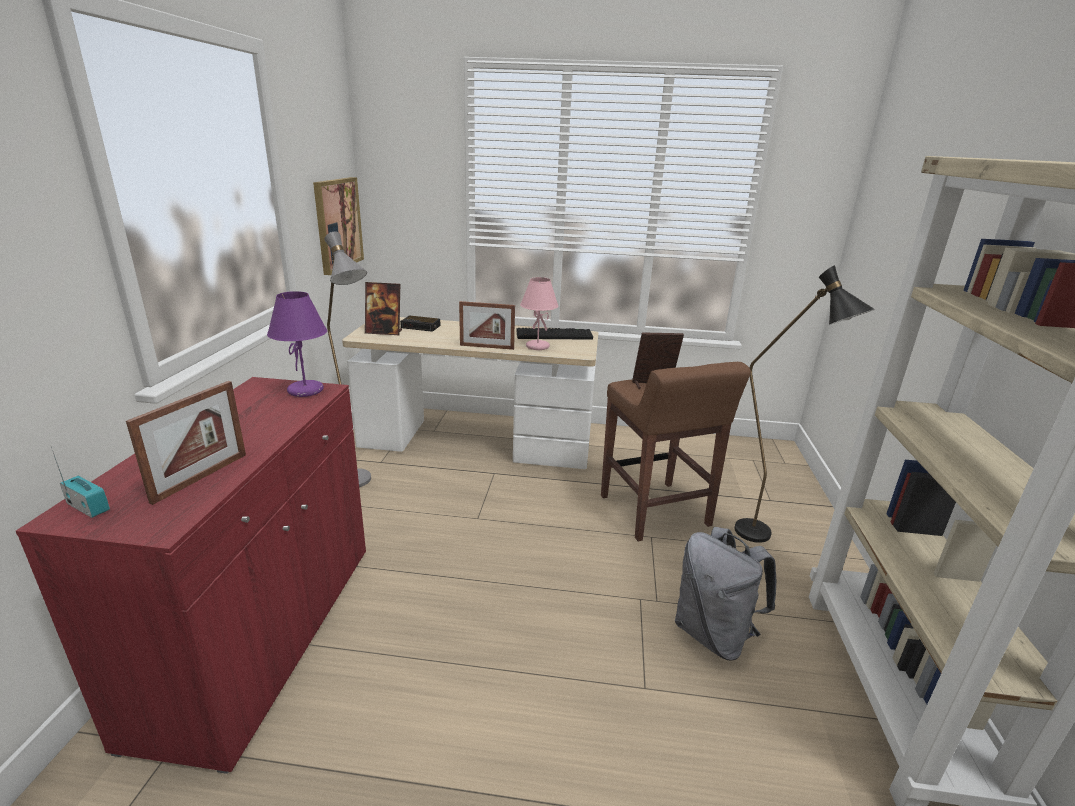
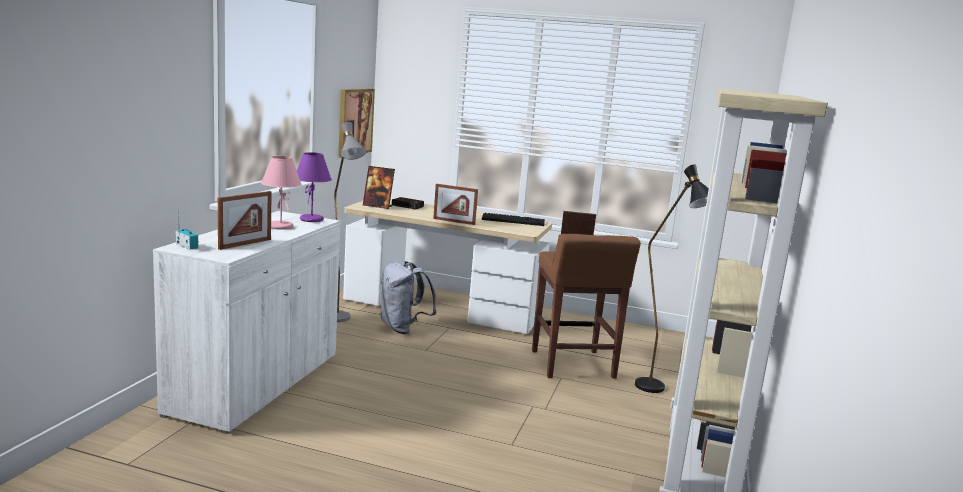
camera: 10 degrees right, 10 degrees down
(263, 635) = (256, 384): red cabinet -> white cabinet
(537, 346) = (494, 225): pink table lamp -> pink table lamp (280, 227)
(714, 634) = (579, 430): grey backpack -> grey backpack (403, 328)

